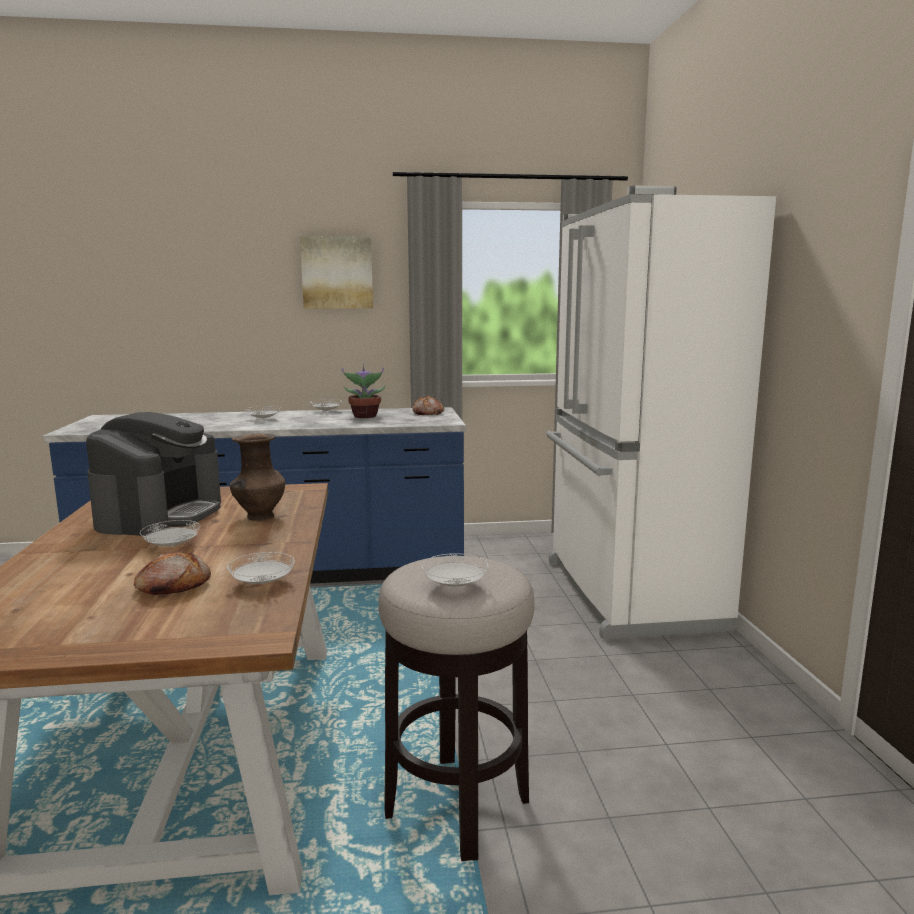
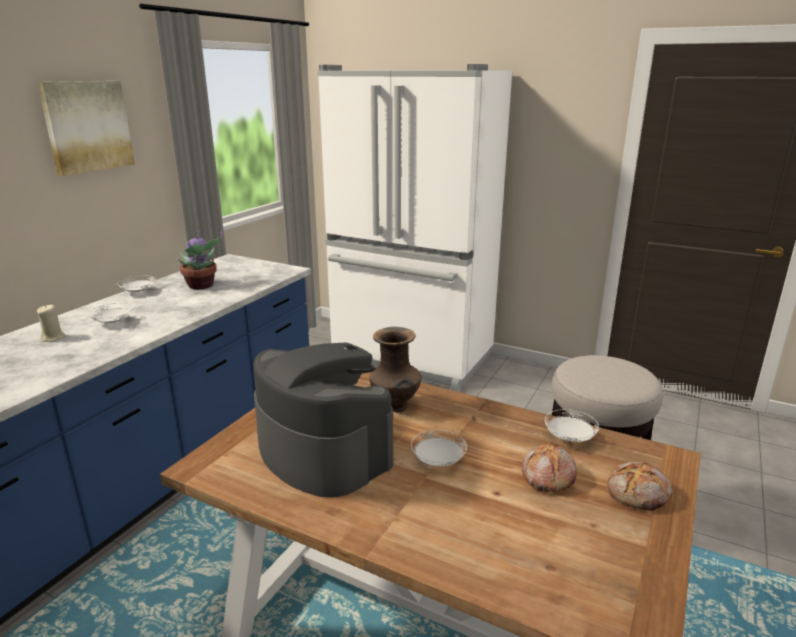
camera: 55 degrees left, 10 degrees up
(223, 418) = (53, 337): none -> beige candle
(427, 413) = (239, 266): bread -> bread (639, 494)
(454, 586) = (628, 378): white plate -> none

